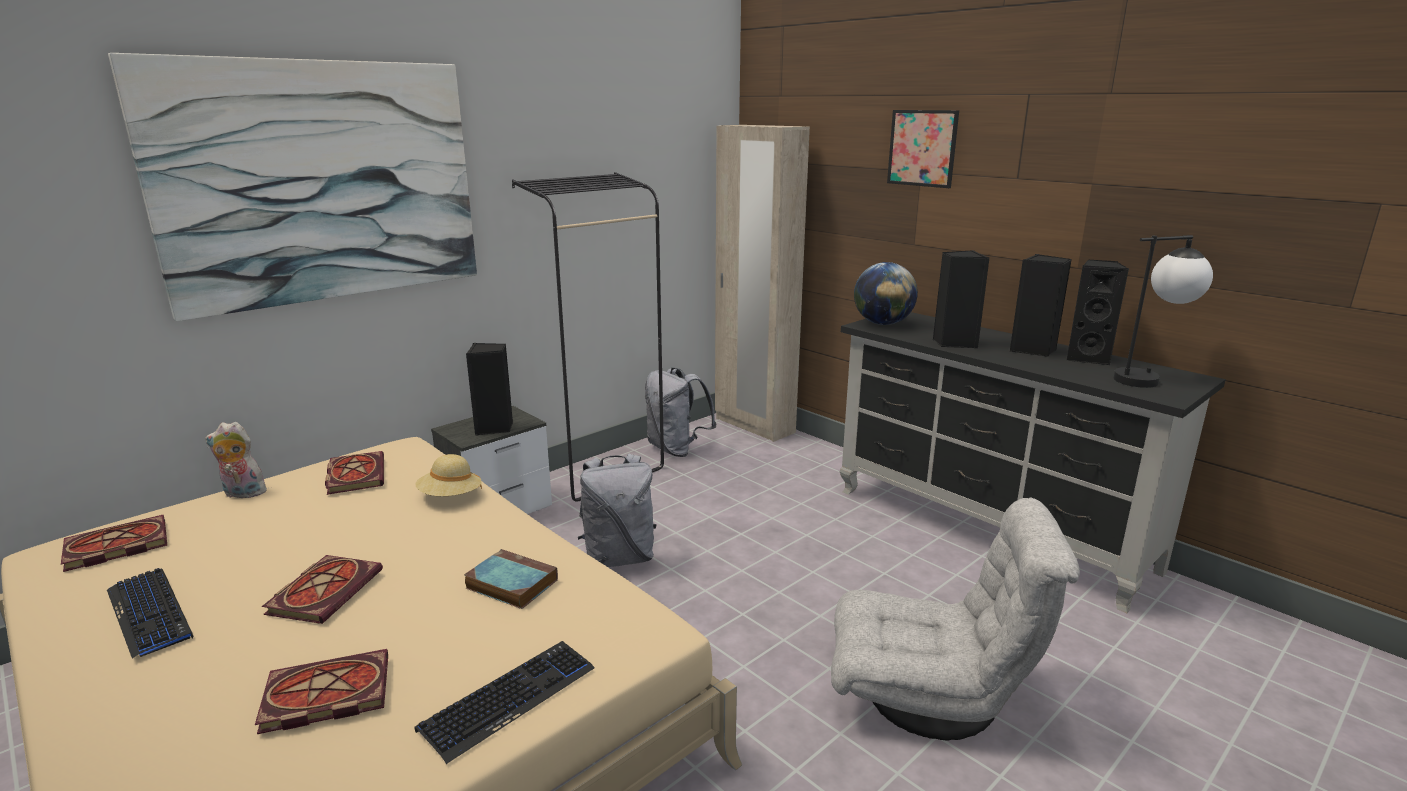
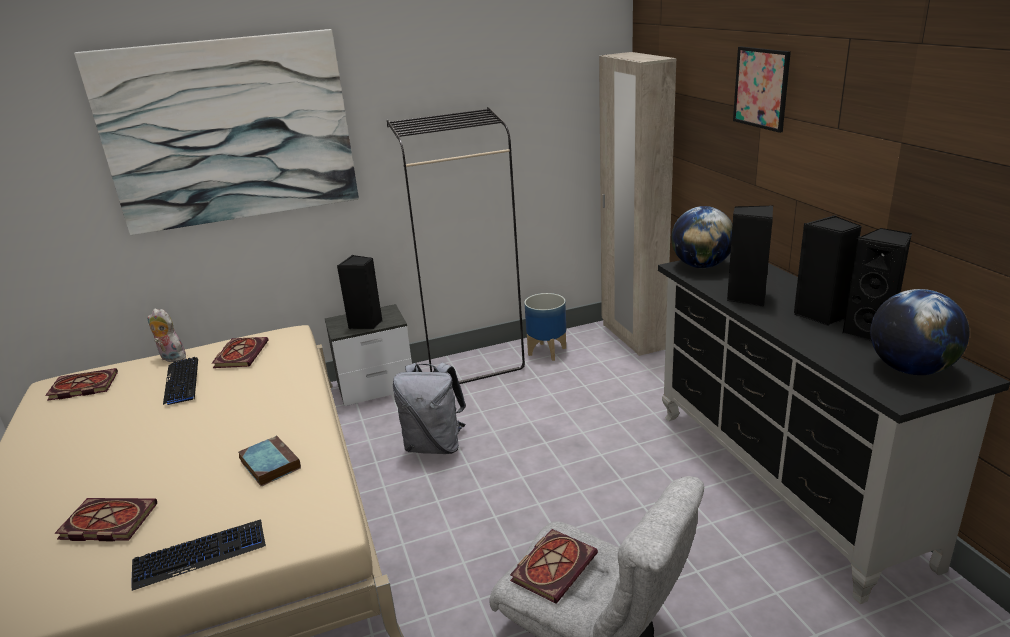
camera: 25 degrees right, 5 degrees up
(150, 613) = (65, 440): keyboard -> keyboard (182, 382)
(325, 590) = (160, 445): book -> book (554, 566)
(450, 497) = (288, 382): beige hat -> none
(676, 449) = (547, 351): grey backpack -> planter
(1149, 379) = (910, 369): table lamp -> globe

